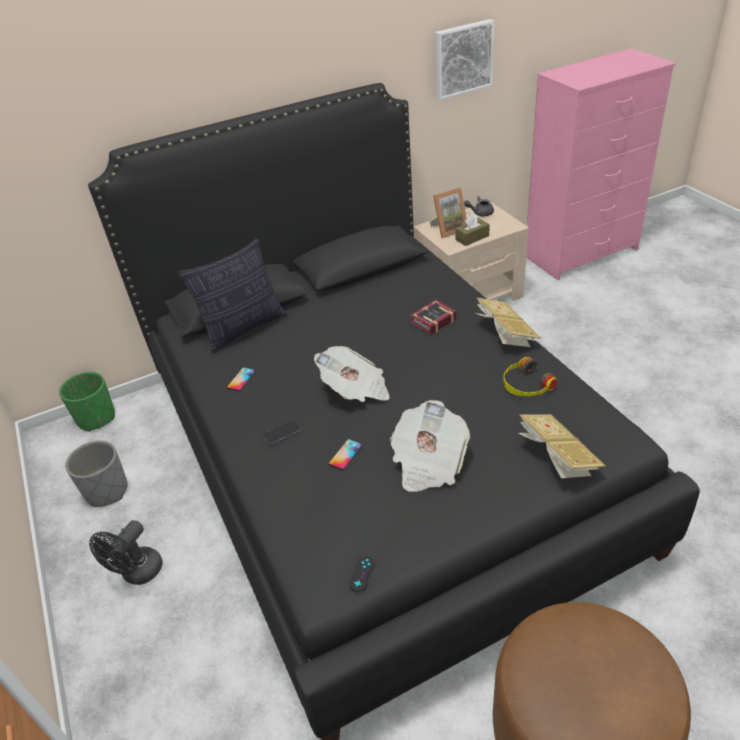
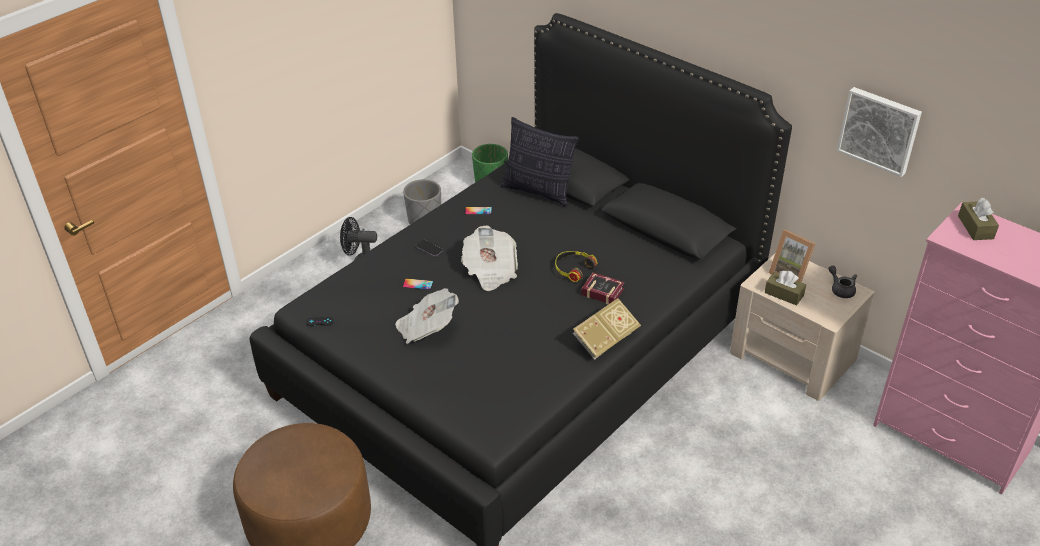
camera: 65 degrees right, 0 degrees up
(526, 385) = (539, 365): headphones -> headphones (573, 269)
(556, 458) = (457, 396): book -> none
(572, 74) = (975, 227): none -> brown tissue box

